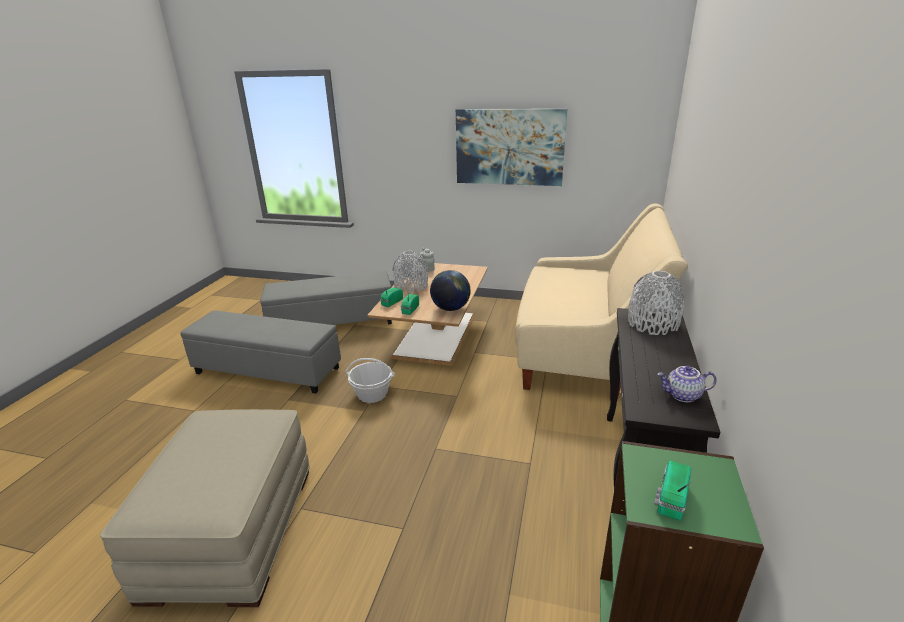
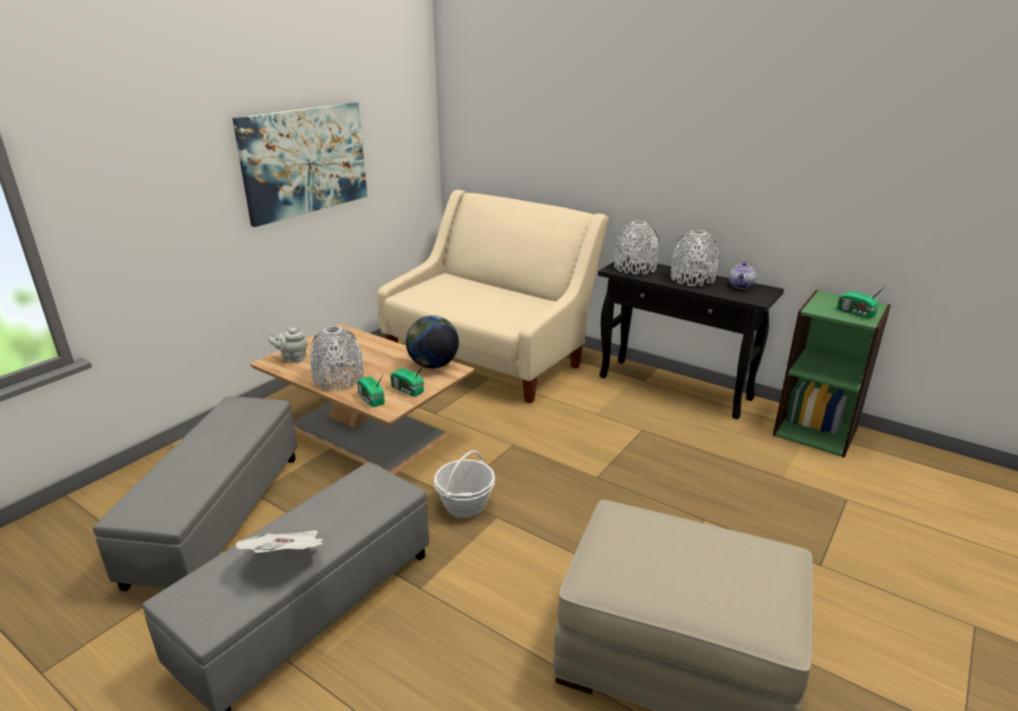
camera: 70 degrees left, 0 degrees up
(242, 329) = (287, 558): none -> newspaper
(664, 360) = (692, 279): none -> grey vase

